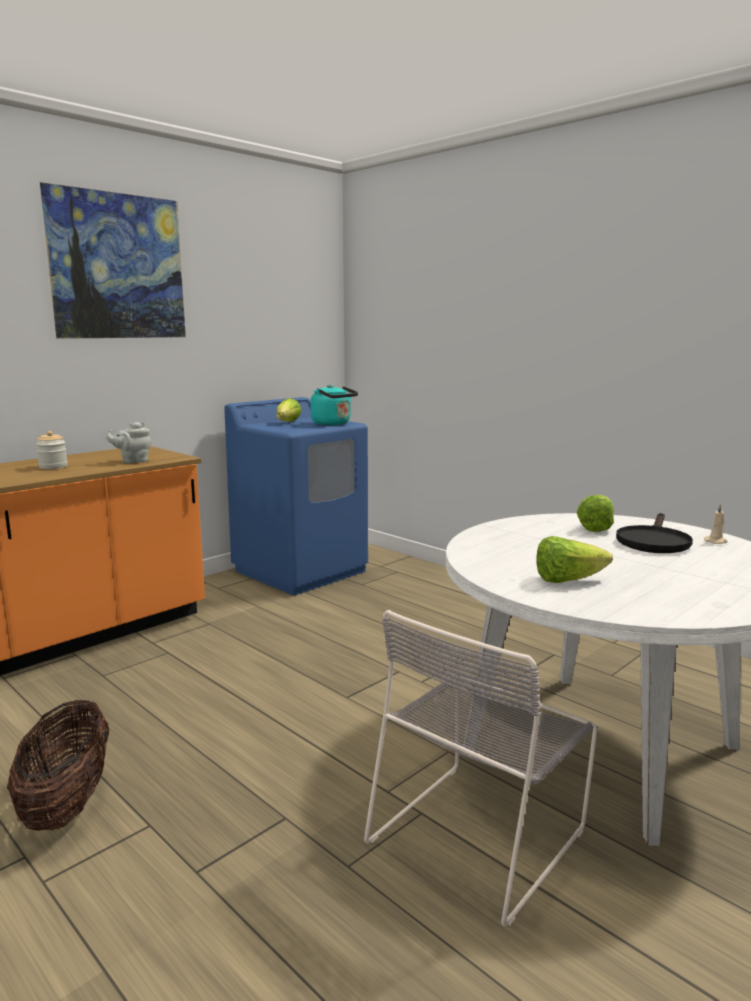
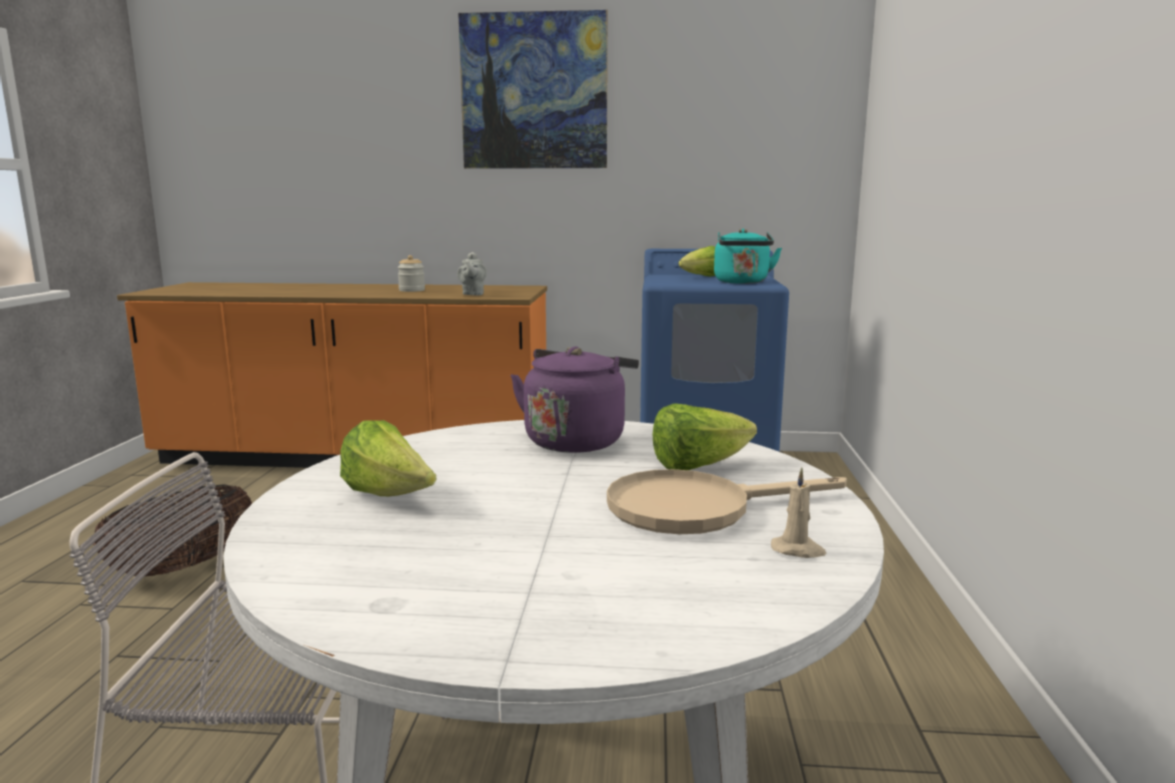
camera: 50 degrees right, 0 degrees up
(133, 461) = (472, 294): grey teapot -> grey teapot turned 120 degrees counterclockwise
(520, 534) = (576, 440): none -> purple kettle
(653, 541) = (696, 508): black frying pan -> beige frying pan

